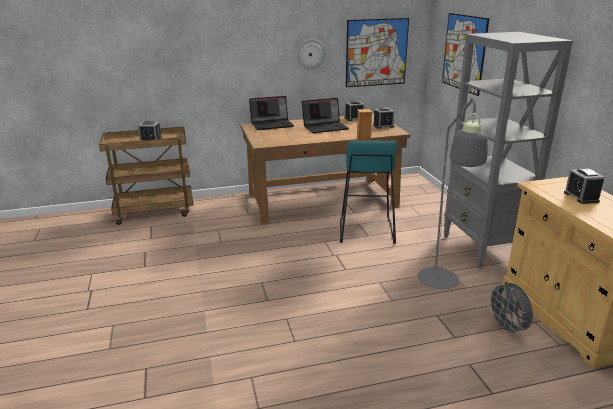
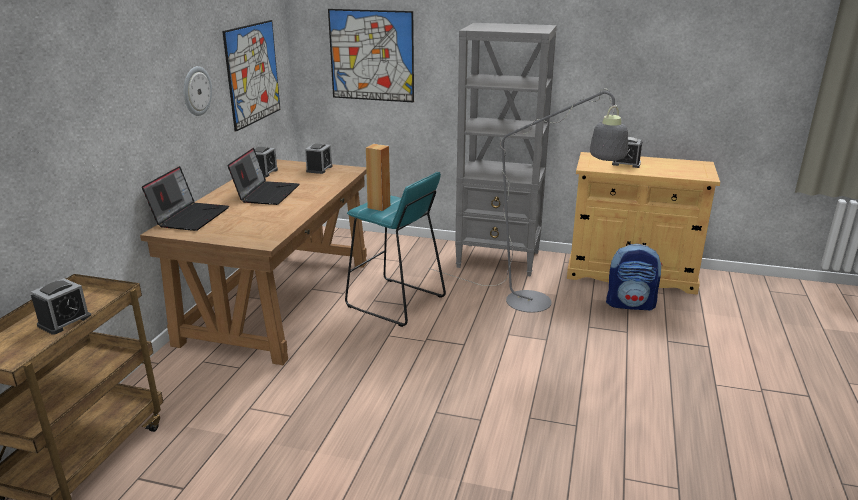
camera: 60 degrees left, 0 degrees up
(507, 329) = (630, 304): grey fan -> backpack

